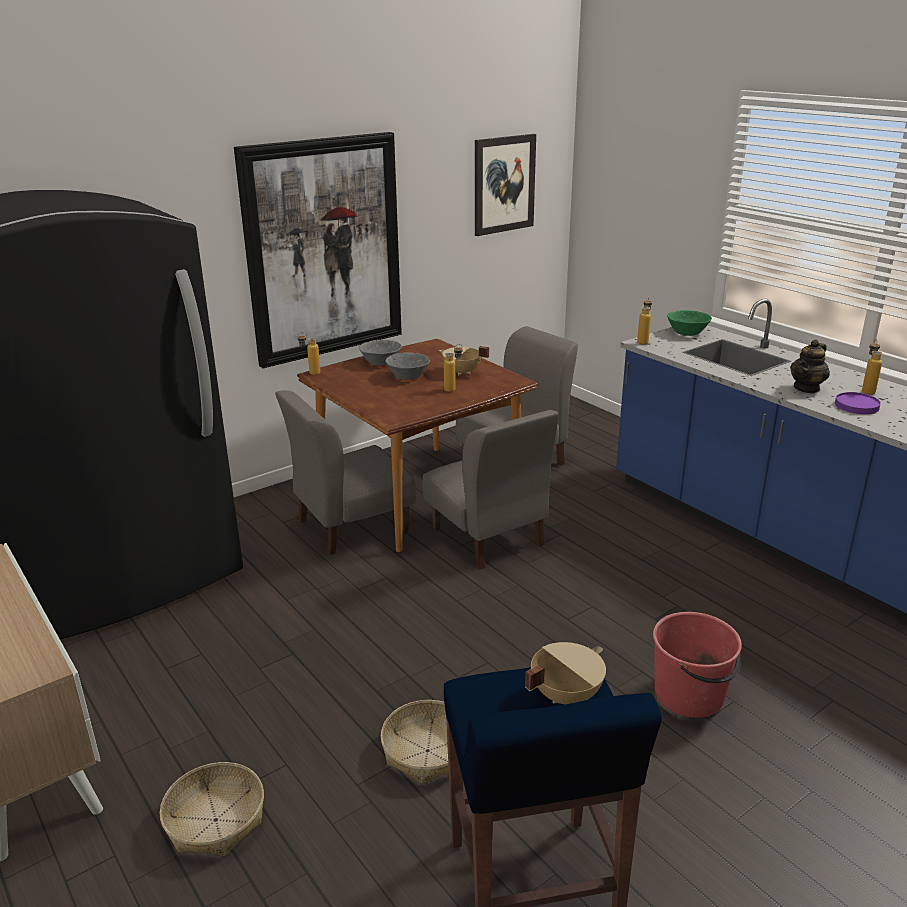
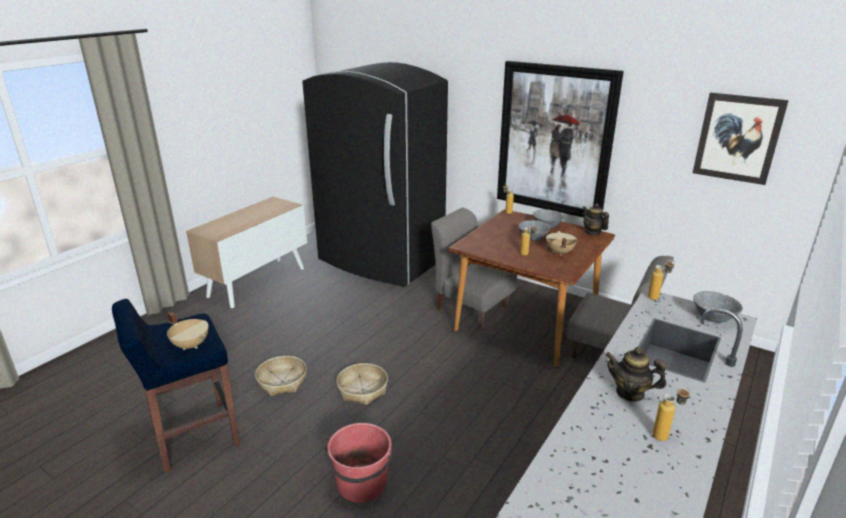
camera: 70 degrees right, 0 degrees up
(215, 820) = (229, 334): basket -> basket (362, 389)
(424, 346) = (592, 232): none -> teapot
(487, 537) = (496, 360): grey chair -> none
(687, 332) = (713, 317): green bowl -> grey bowl
(856, 406) = (610, 426): purple plate -> none

